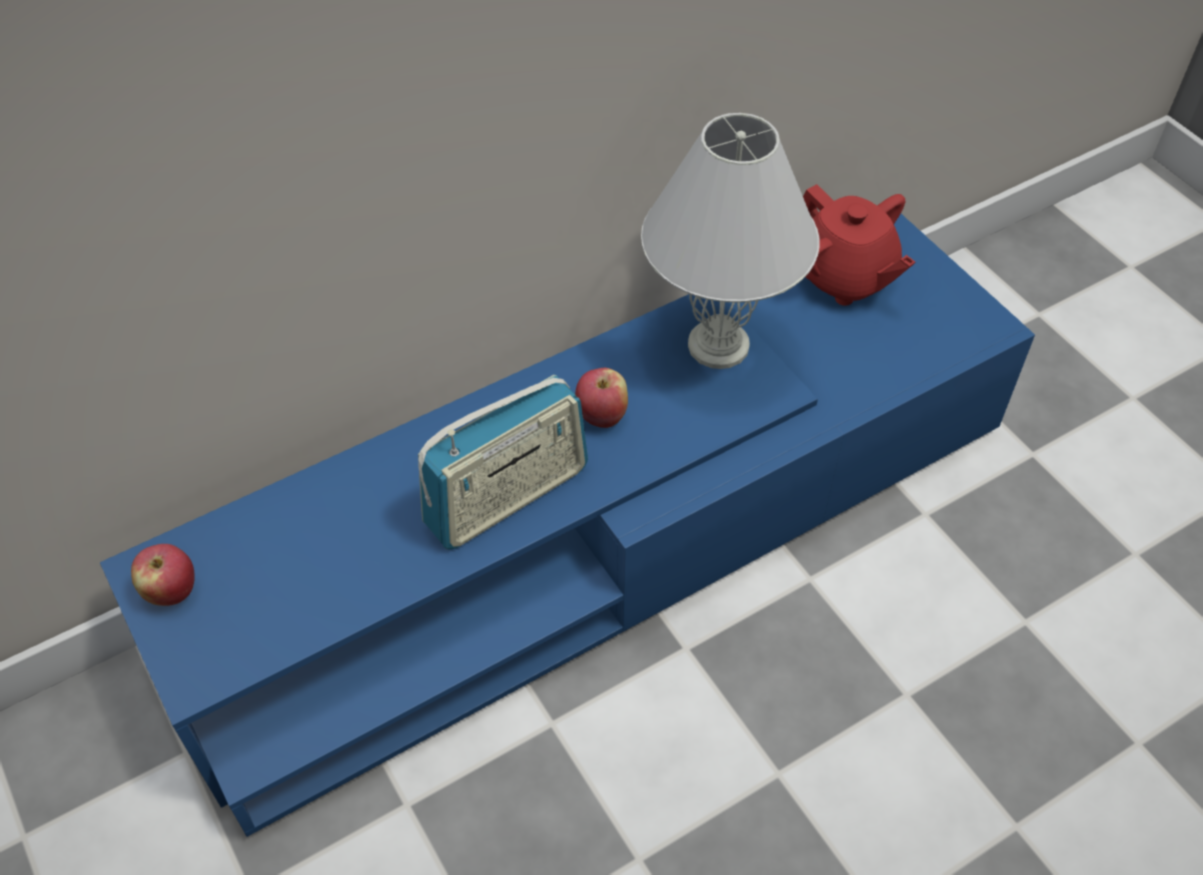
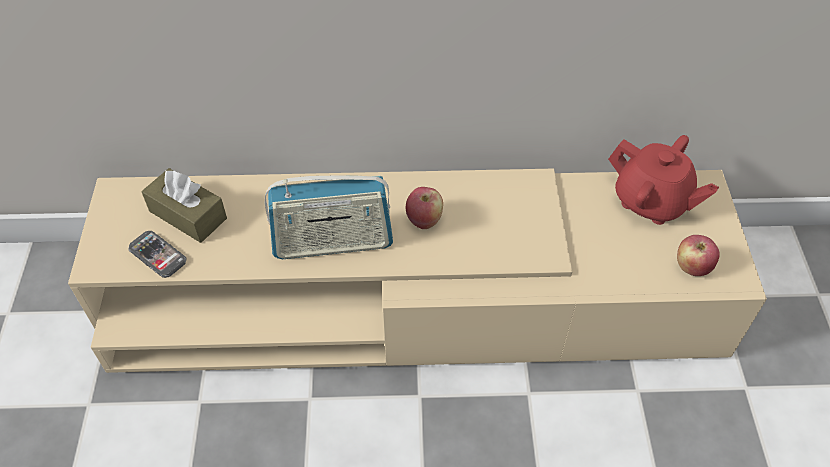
camera: 30 degrees right, 0 degrees up
(171, 591) = (119, 210): apple -> apple (692, 267)
(278, 624) = (158, 255): none -> phone
(279, 551) = (188, 215): none -> brown tissue box
(601, 536) = (415, 302): blue tv stand -> beige tv stand
(717, 345) = (529, 208): white table lamp -> none
(844, 277) = (651, 202): red teapot -> red teapot turned 45 degrees counterclockwise

